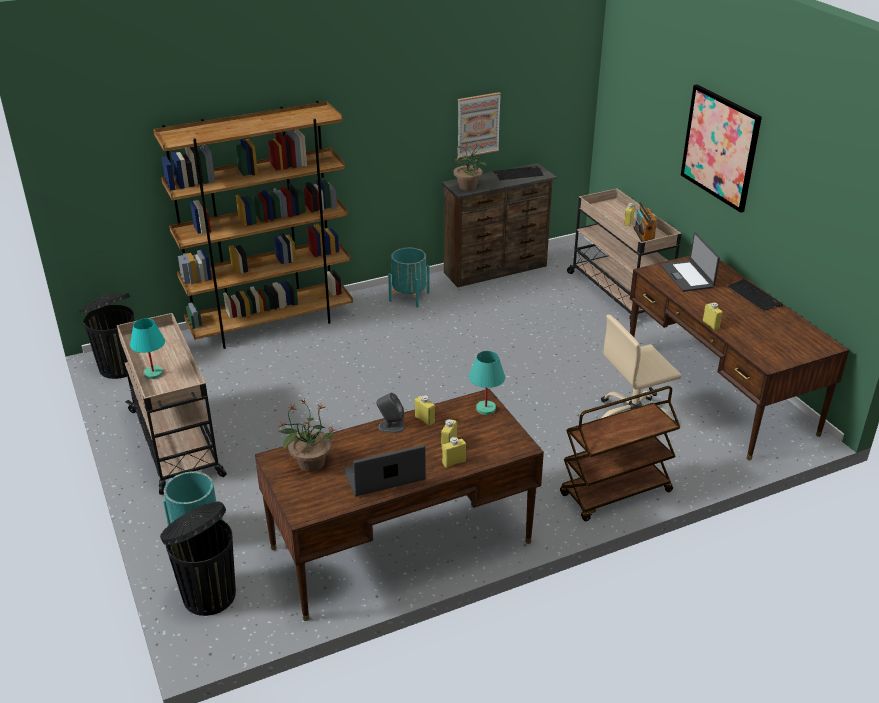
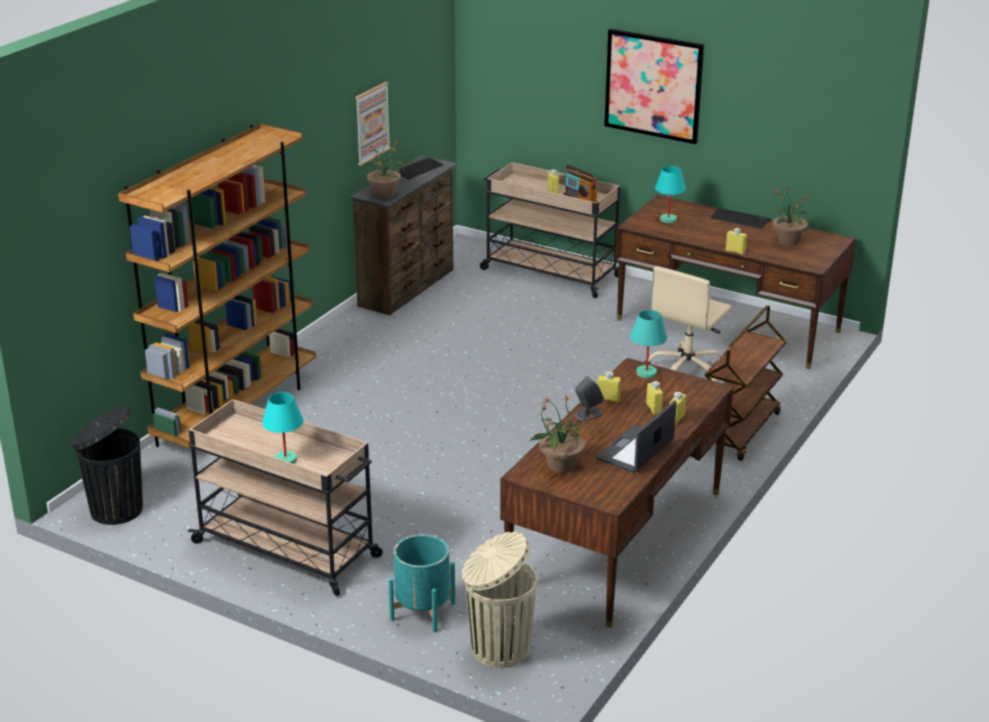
camera: 35 degrees left, 5 degrees down
(208, 594) = (498, 648): black trash can -> beige trash can
(409, 297) = (351, 339): turquoise planter -> none
(687, 276) = (668, 219): laptop -> turquoise table lamp
(774, 331) = (787, 241): none -> potted plant

